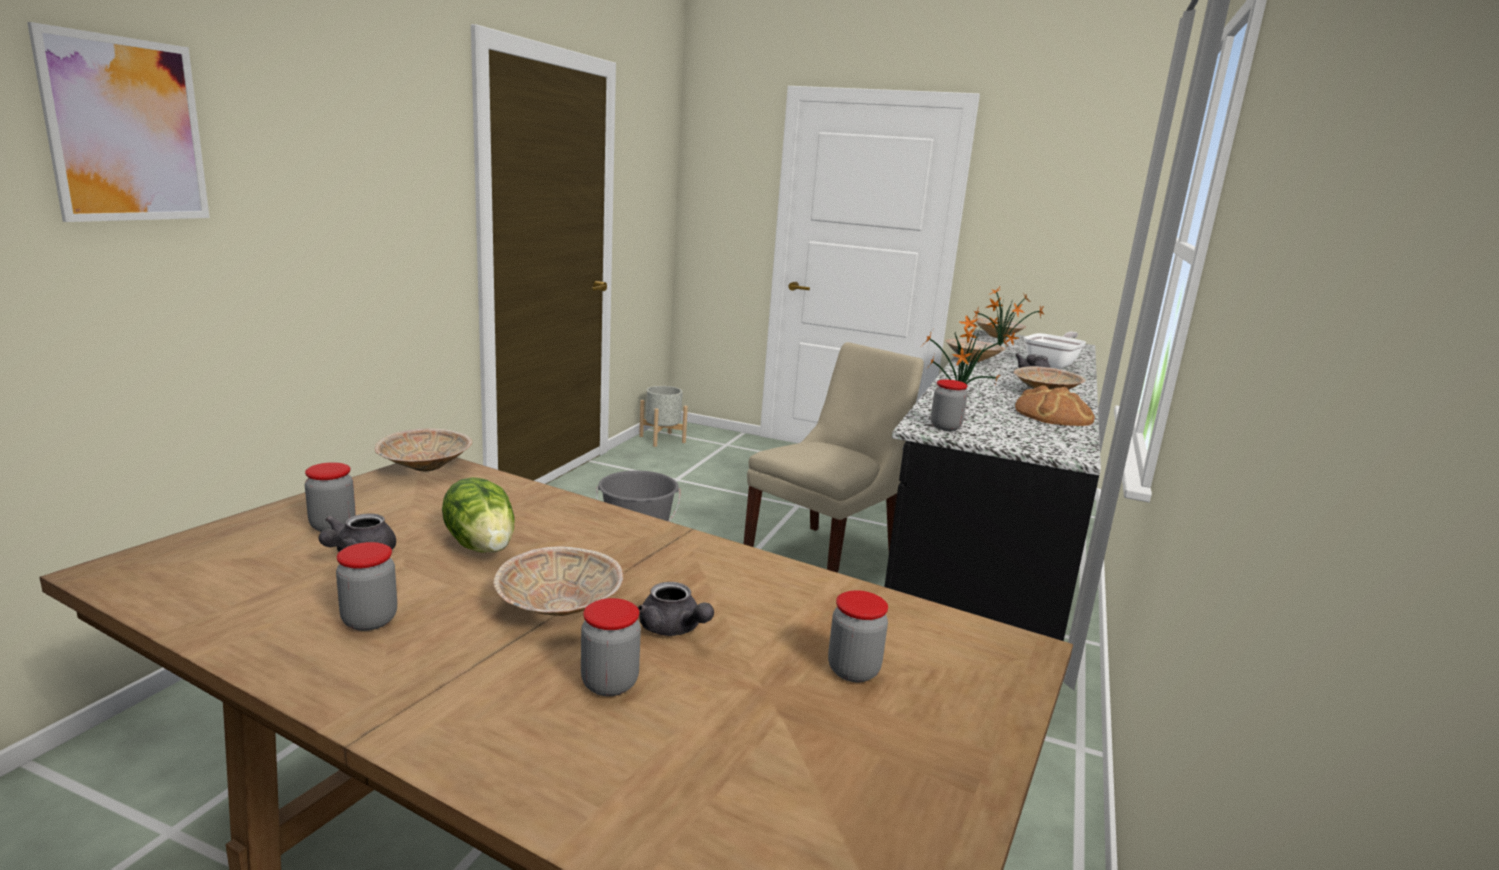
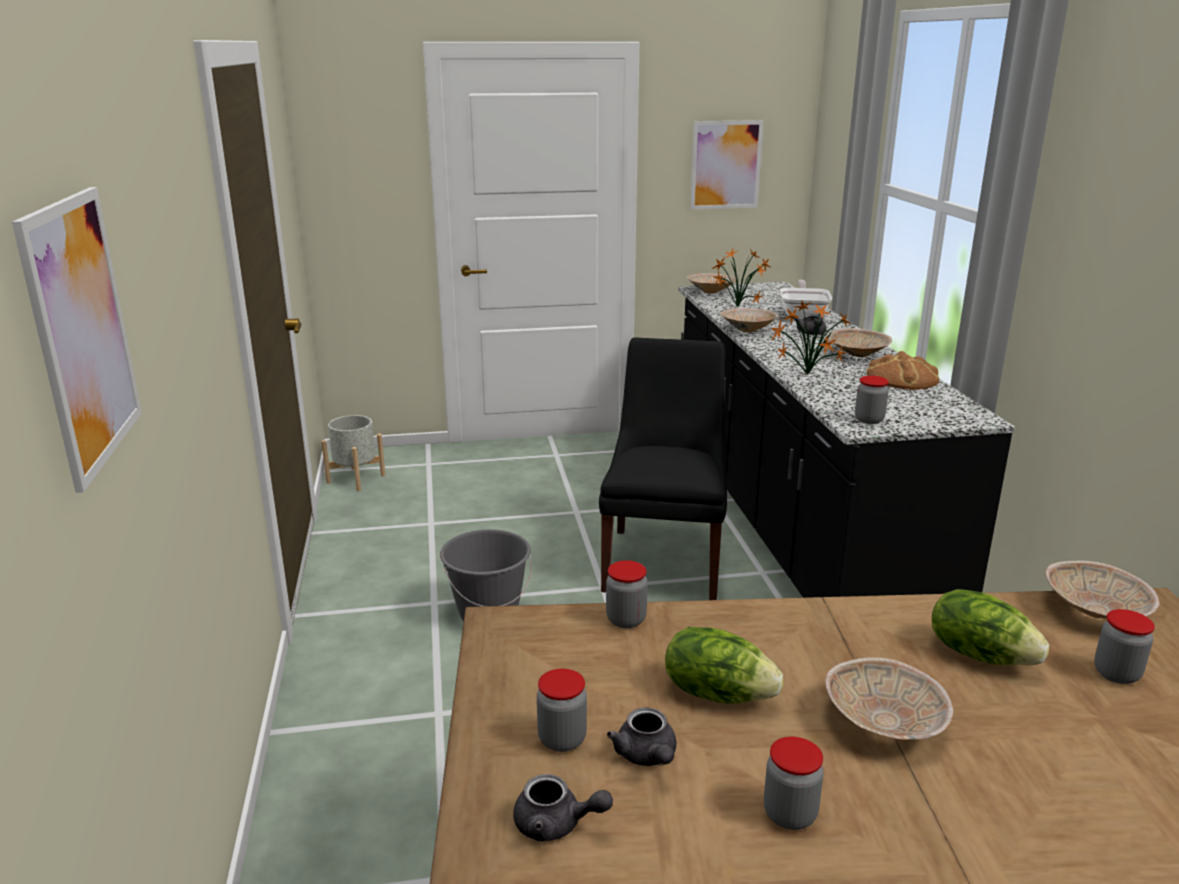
camera: 30 degrees left, 5 degrees up
(424, 468) = (502, 633): beige bowl -> beige bowl (1096, 613)
(609, 683) = (1028, 768): jar -> jar (626, 620)
(673, 629) = (978, 699): grey teapot -> grey teapot (556, 825)
(745, 607) = (980, 654): none -> lettuce
(824, 559) = (664, 561): beige chair -> black chair
(1055, 220) = (726, 165): none -> picture

